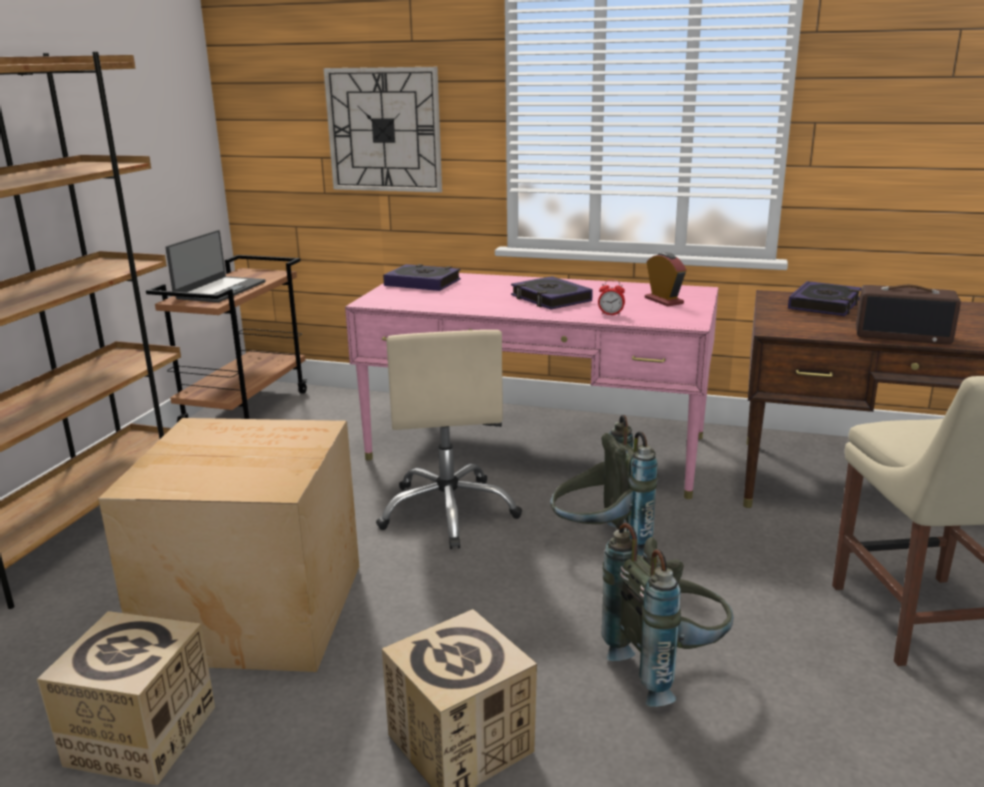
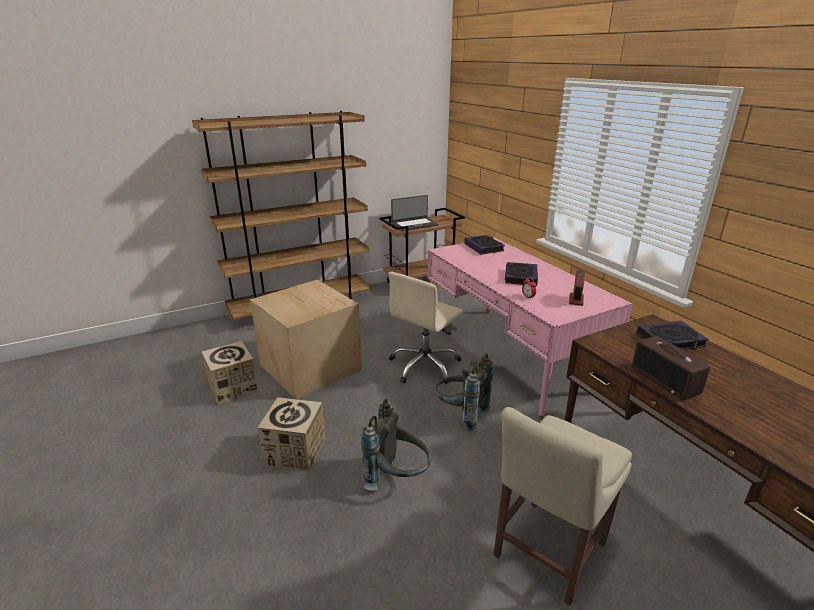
camera: 45 degrees right, 5 degrees up
(384, 130) = (504, 158): wall clock -> none

